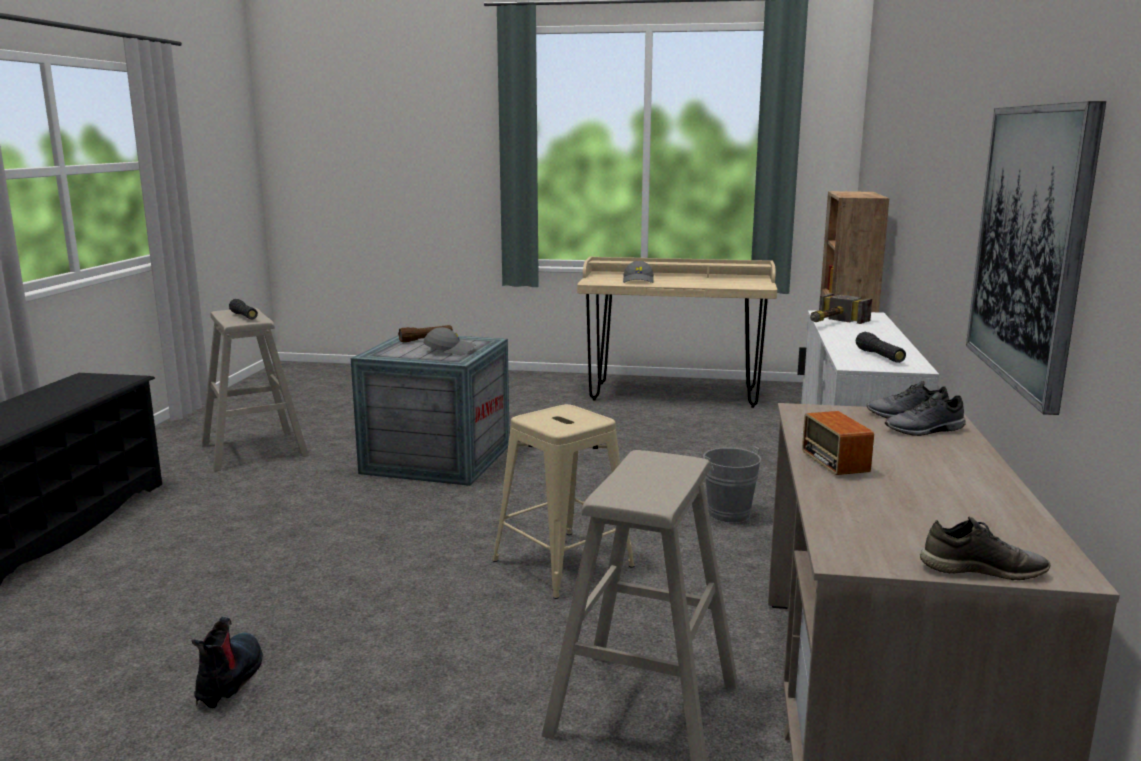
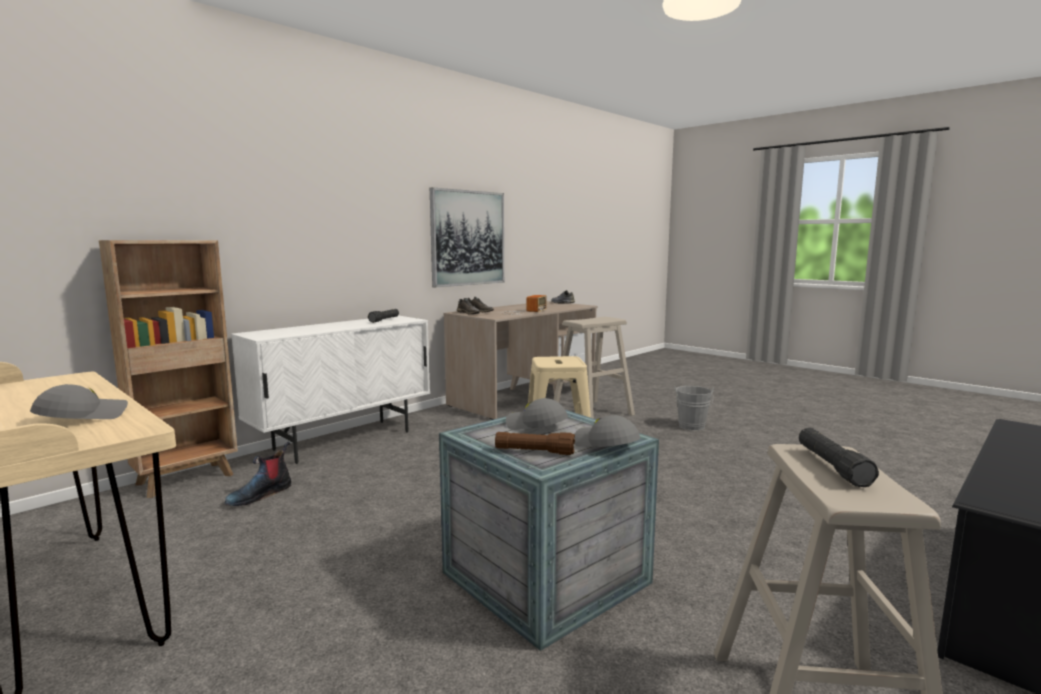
camera: 145 degrees left, 5 degrees down
(230, 678) = (760, 452): boot -> boot (260, 495)
(385, 349) = (605, 445): none -> grey cap
(726, 512) = (418, 454): grey bucket -> grey bucket (692, 427)
(830, 323) = (305, 332): hammer -> none

